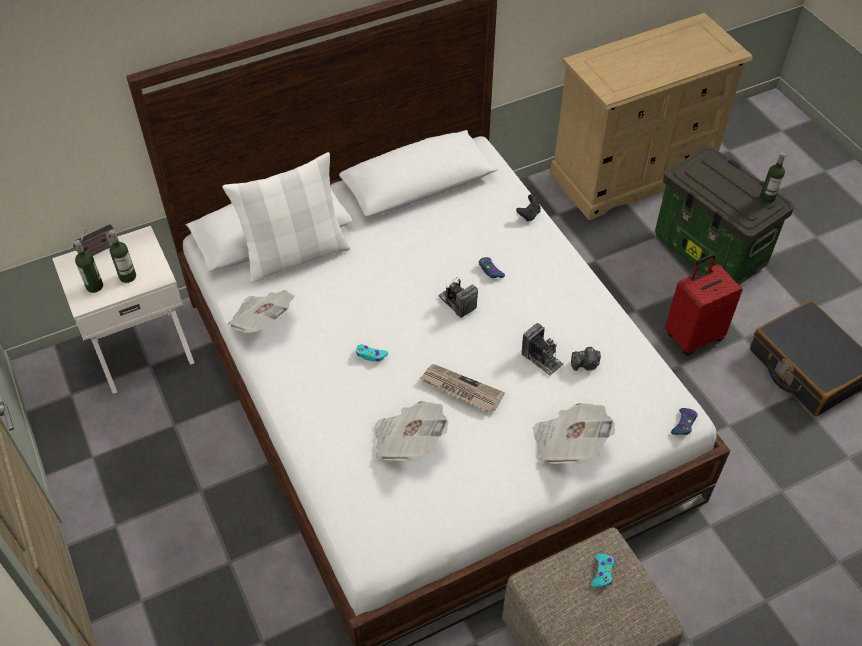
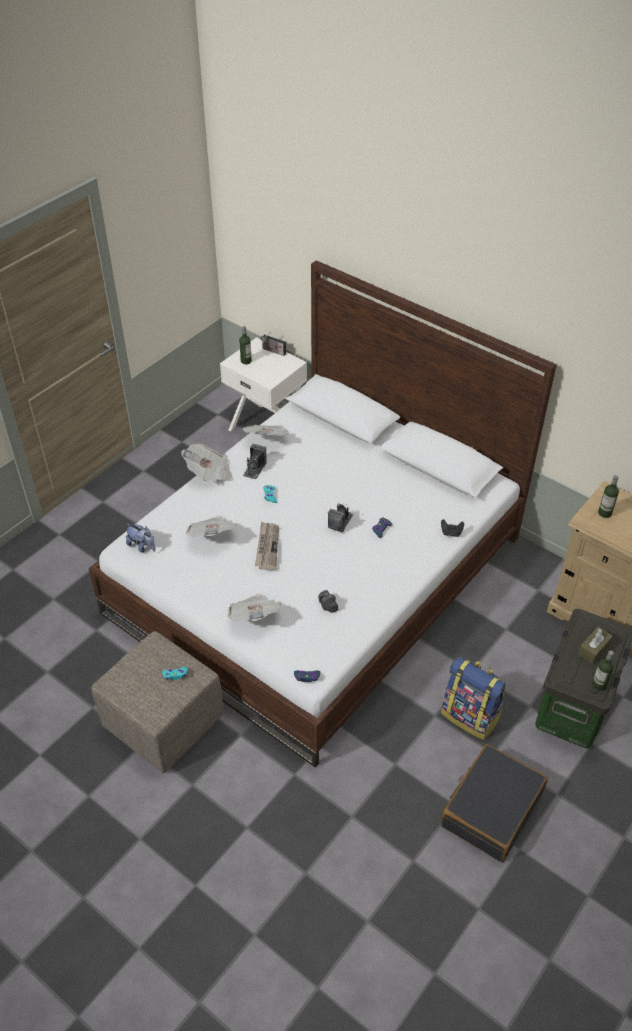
camera: 65 degrees right, 5 degrees down
(127, 276) = (261, 370): bottle -> bottle (604, 513)
(286, 407) = (209, 474): none -> newspaper
(295, 255) = (330, 432): white pillow -> none
(379, 533) = (142, 546): none -> plush toy
(542, 358) = (319, 580): camera -> camera (254, 469)
(693, 336) = (470, 716): red suitcase -> backpack
(723, 182) = (593, 649): none -> brown tissue box

